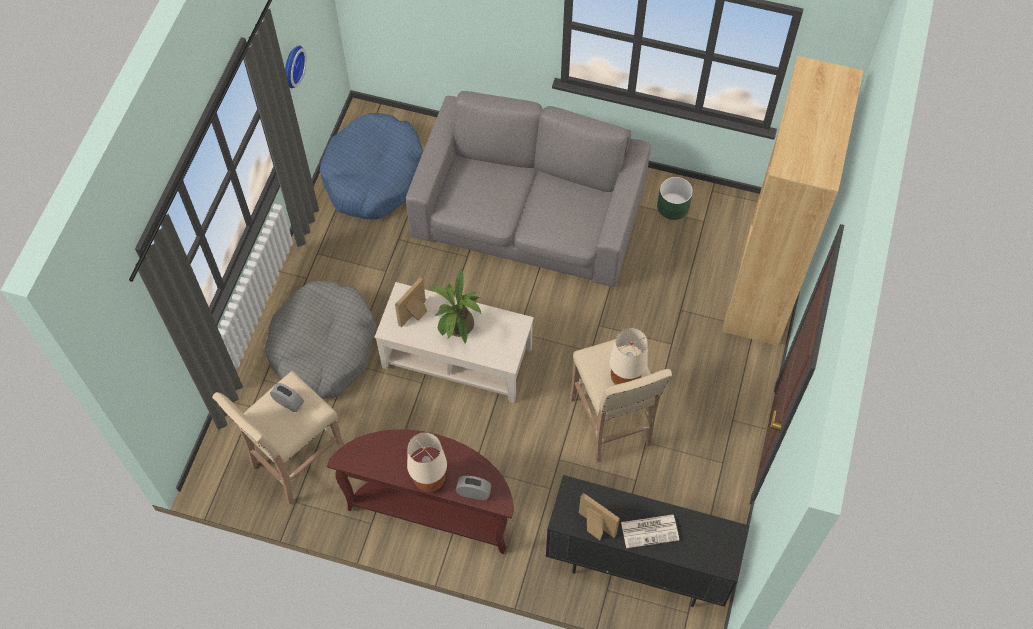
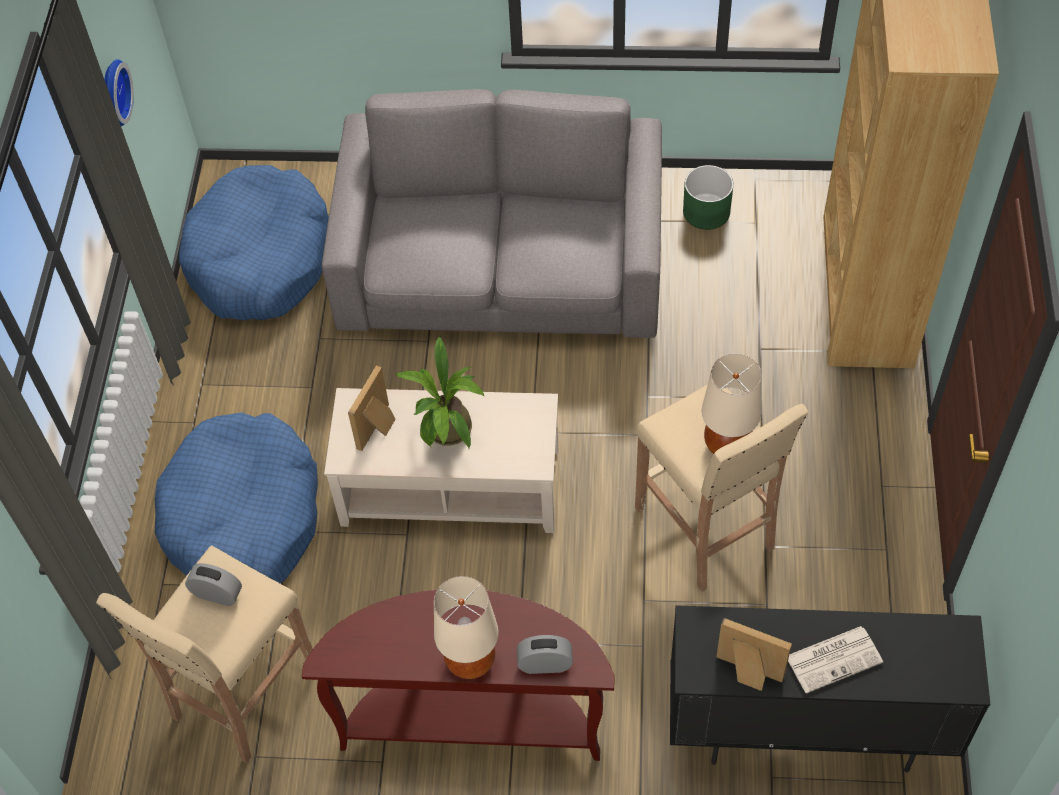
camera: 10 degrees left, 5 degrees down
(323, 348) = (243, 517): grey dog bed -> blue dog bed

